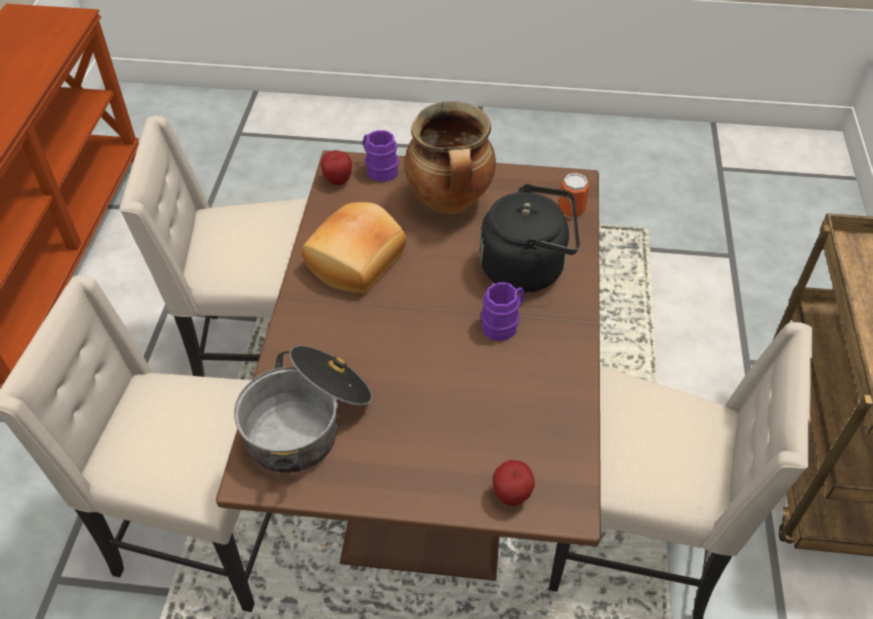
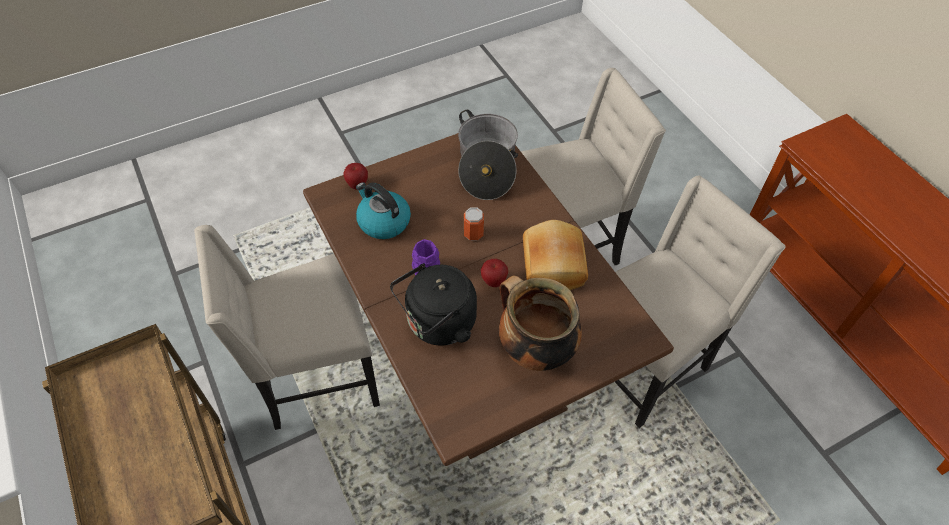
camera: 145 degrees right, 5 degrees up
(338, 181) = (630, 322): apple -> apple (493, 281)
(379, 169) = (614, 351): purple mug -> none
(511, 416) = (383, 222): none -> kettle
(571, 210) = (439, 398): can -> can (473, 234)

